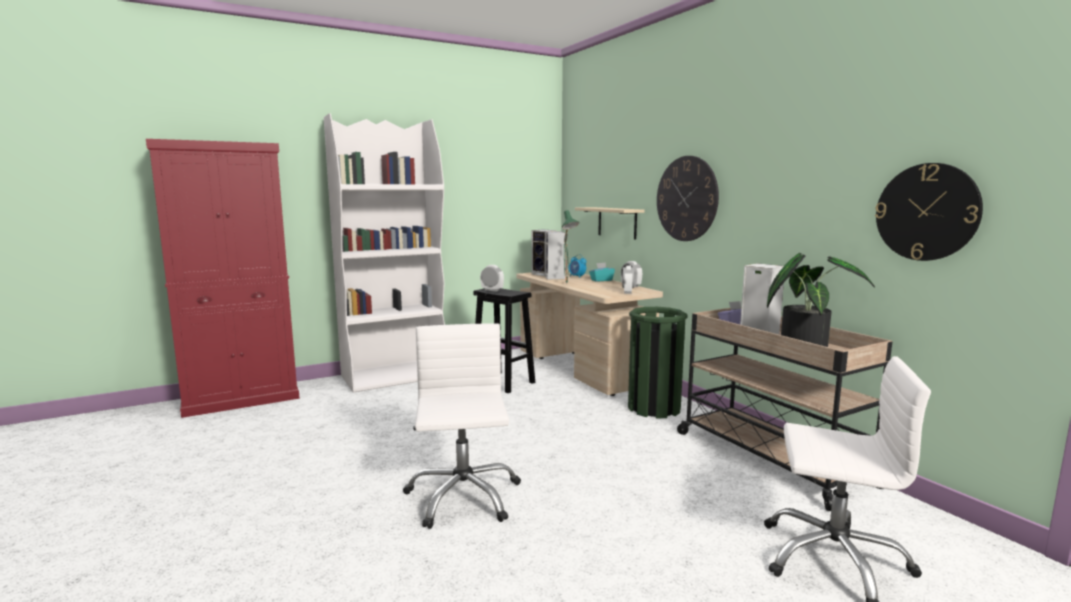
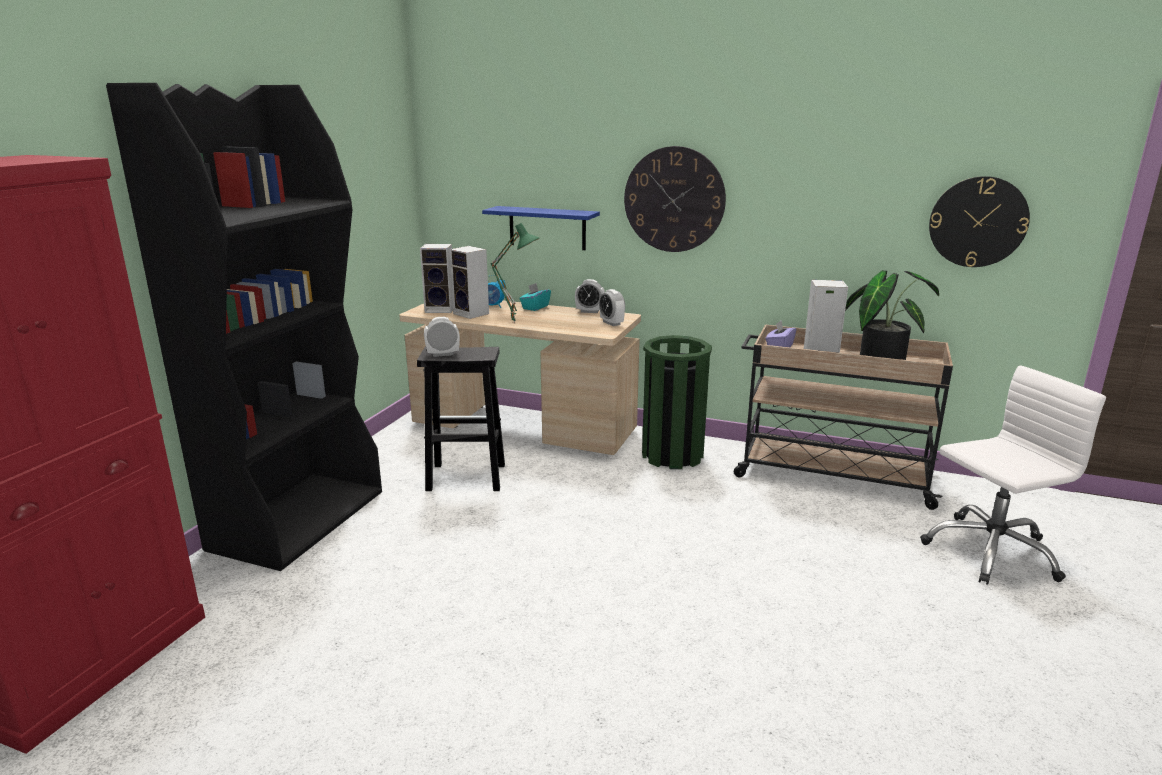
camera: 40 degrees left, 10 degrees up
(396, 376) = (299, 519): white bookcase -> black bookcase
(462, 496) = (679, 644): white office chair -> none
(617, 222) = (547, 228): beige shelf -> blue shelf

